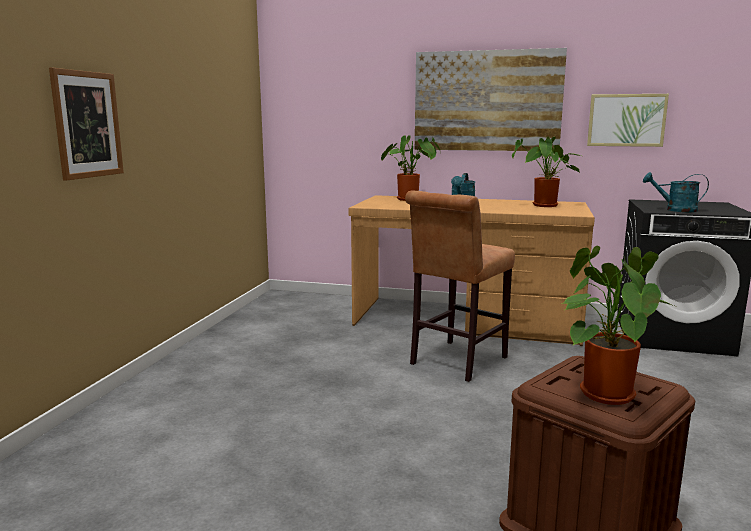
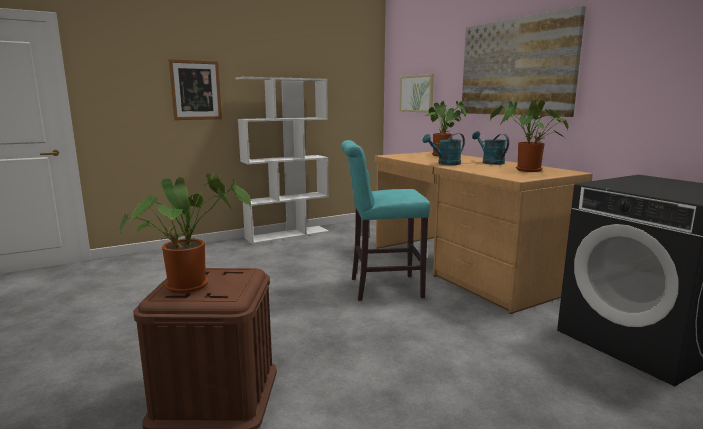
camera: 45 degrees right, 0 degrees up
(211, 341) = (288, 234): none -> white bookcase
(455, 362) = (381, 288): brown stool -> turquoise stool
(626, 120) = (643, 81): picture -> picture (417, 93)
(675, 210) = (625, 186): turquoise watering can -> turquoise watering can (490, 162)

